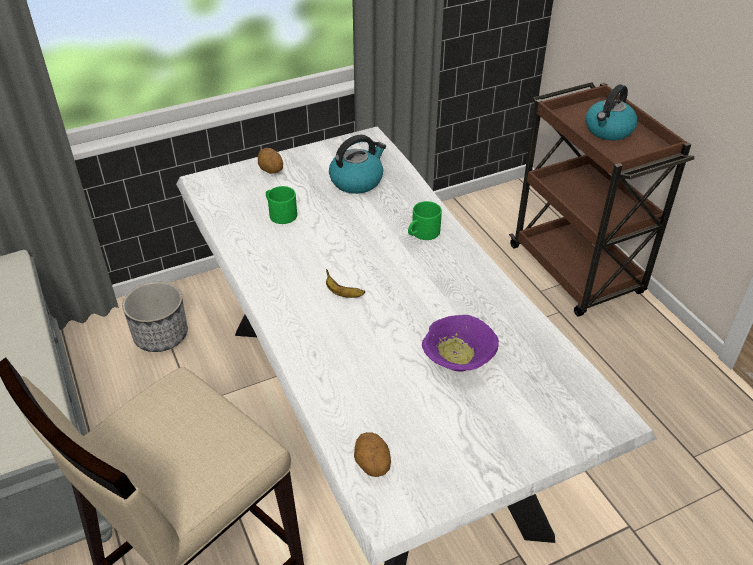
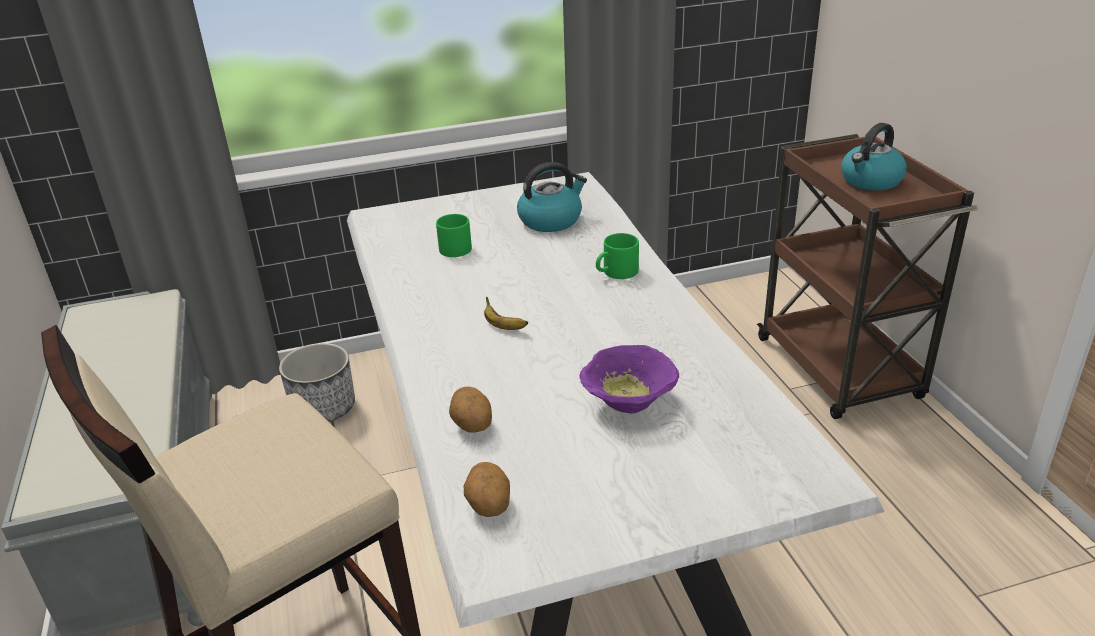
camera: 10 degrees right, 10 degrees down
(271, 171) = (454, 208): potato -> potato (471, 426)

